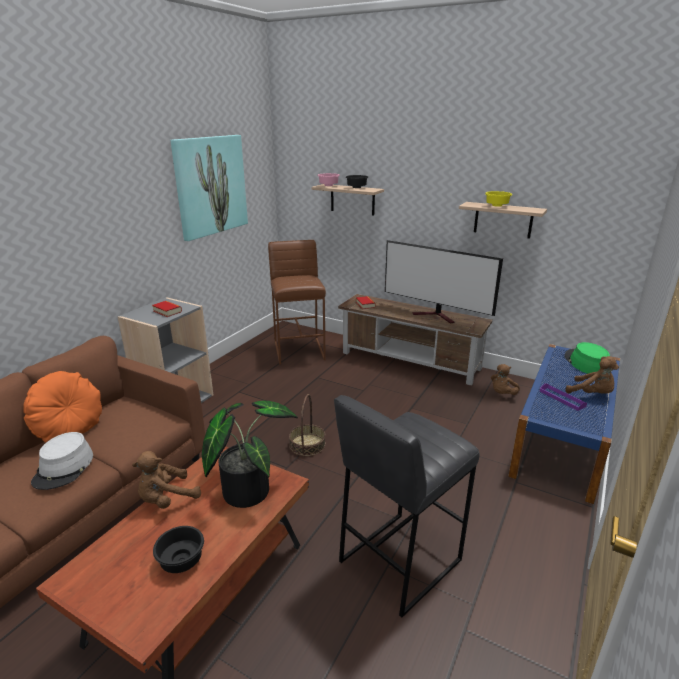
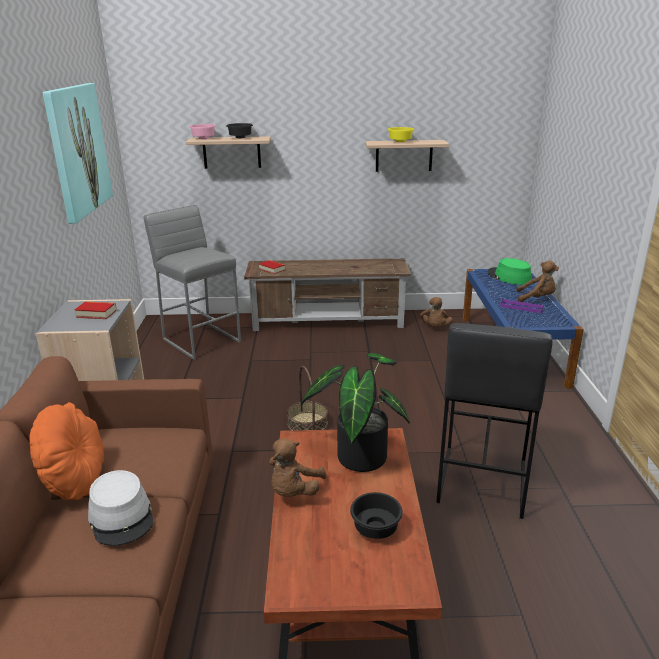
camera: 30 degrees left, 0 degrees up
(299, 350) = (201, 340): brown stool -> grey stool
(437, 316) = (353, 265): television -> none

